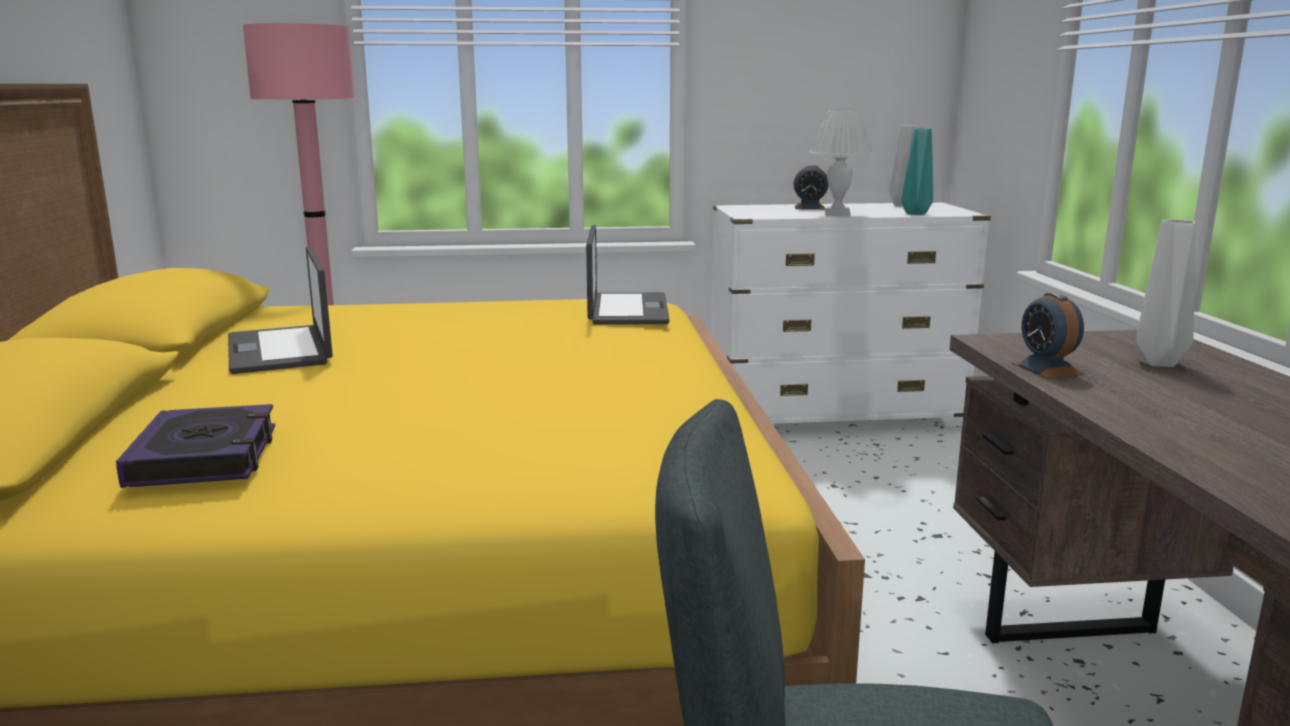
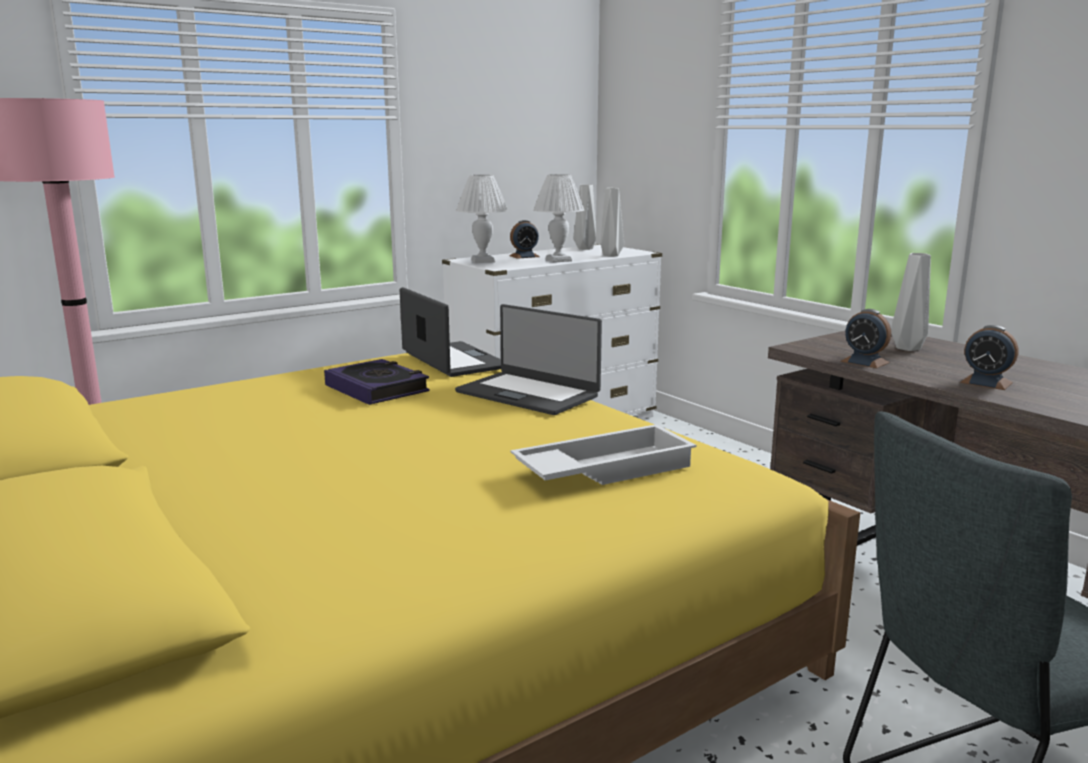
camera: 30 degrees left, 0 degrees up
(205, 456) = (349, 555): book -> book (377, 389)
(281, 350) = (206, 447): laptop -> laptop (528, 394)
(564, 434) = (604, 468): none -> white tray
(751, 209) = (483, 261): none -> white table lamp
(917, 213) = (612, 255): turquoise vase -> grey vase
(1184, 421) = (986, 382): none -> alarm clock

